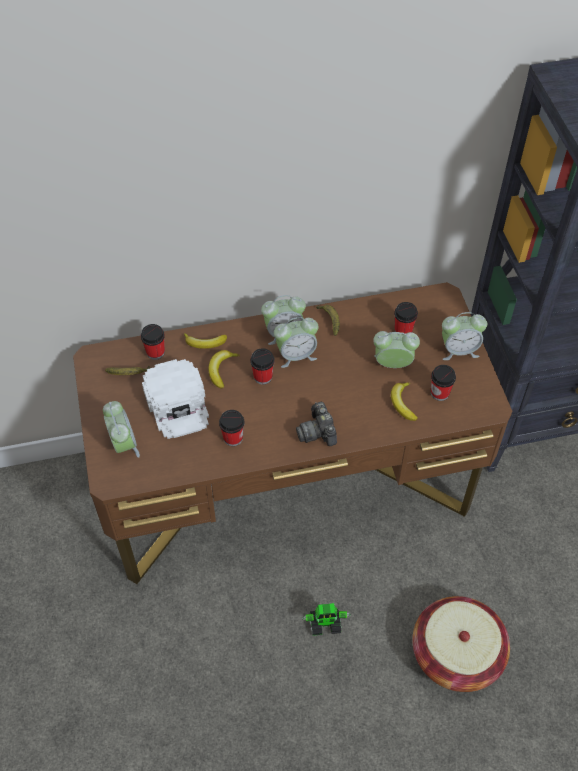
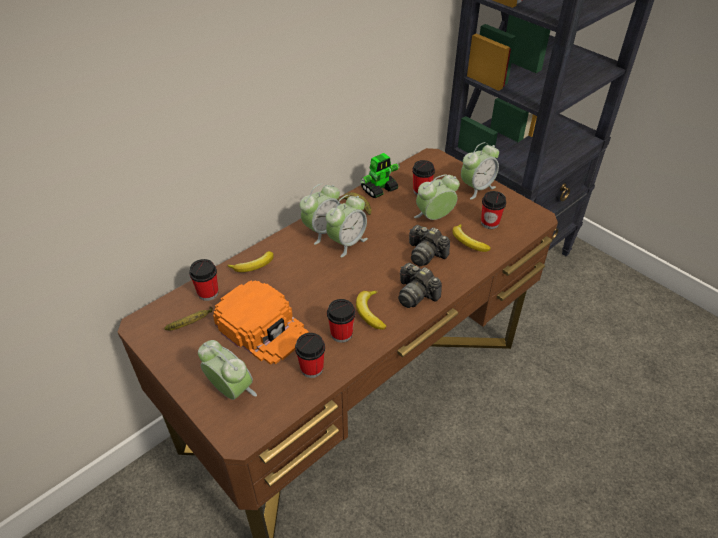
camera: 30 degrees left, 10 degrees down
(177, 403) = (263, 327): white cap -> orange cap
(221, 370) = (286, 281): banana -> banana (370, 312)
(263, 377) = (330, 271): cup -> cup (312, 368)
(325, 624) = (469, 494): toy robot -> toy robot (380, 189)
(355, 398) = (425, 254): none -> camera
(456, 653) = (588, 459): basket -> none

